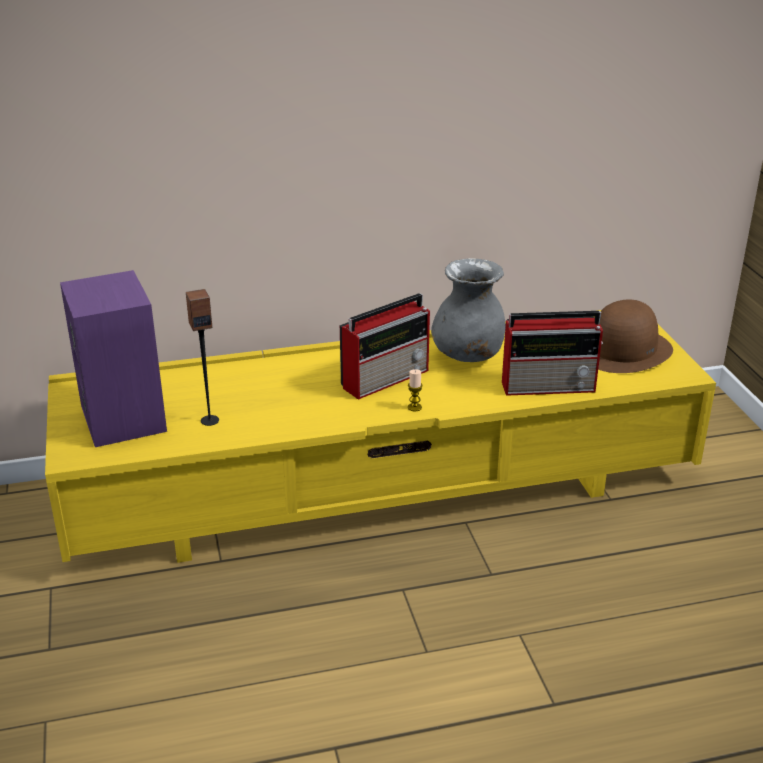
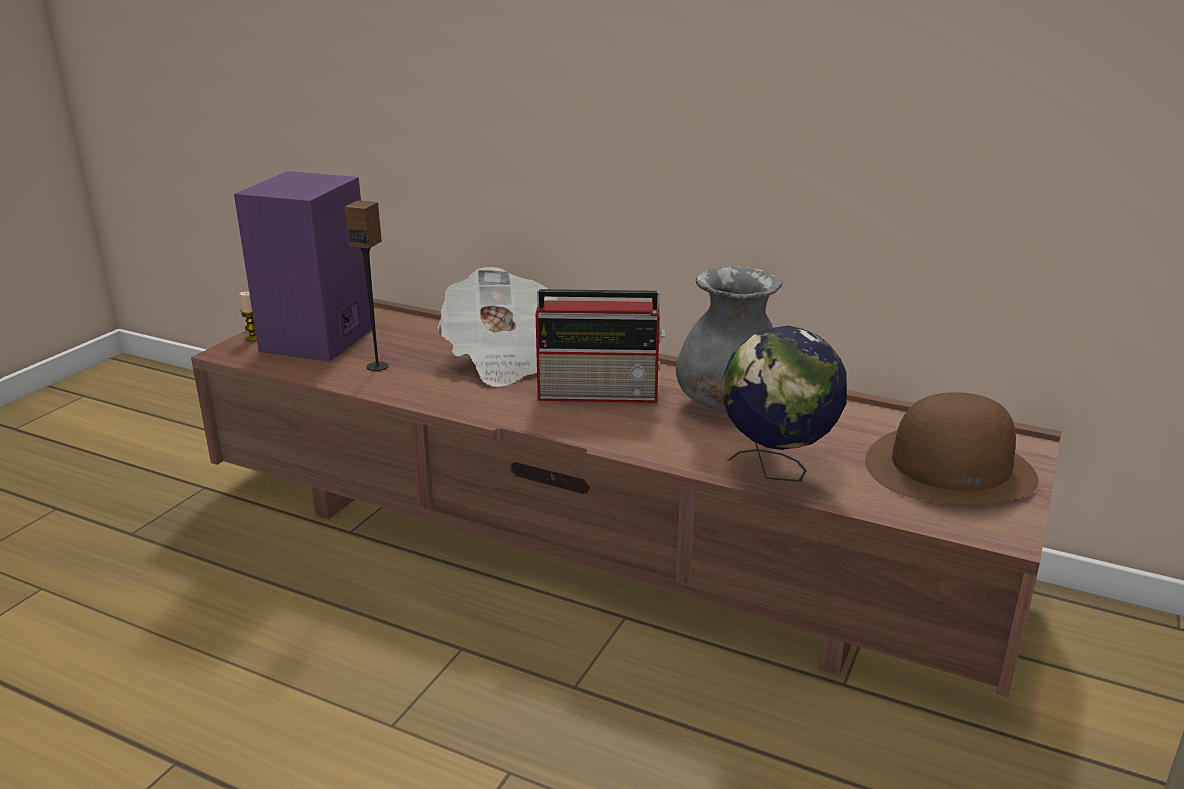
camera: 40 degrees right, 5 degrees down
(286, 379) = (503, 358): none -> newspaper
(381, 482) = (593, 534): yellow tv stand -> brown tv stand
(414, 407) = (580, 430): candle -> candle (253, 338)
(550, 386) = (776, 470): radio -> globe

